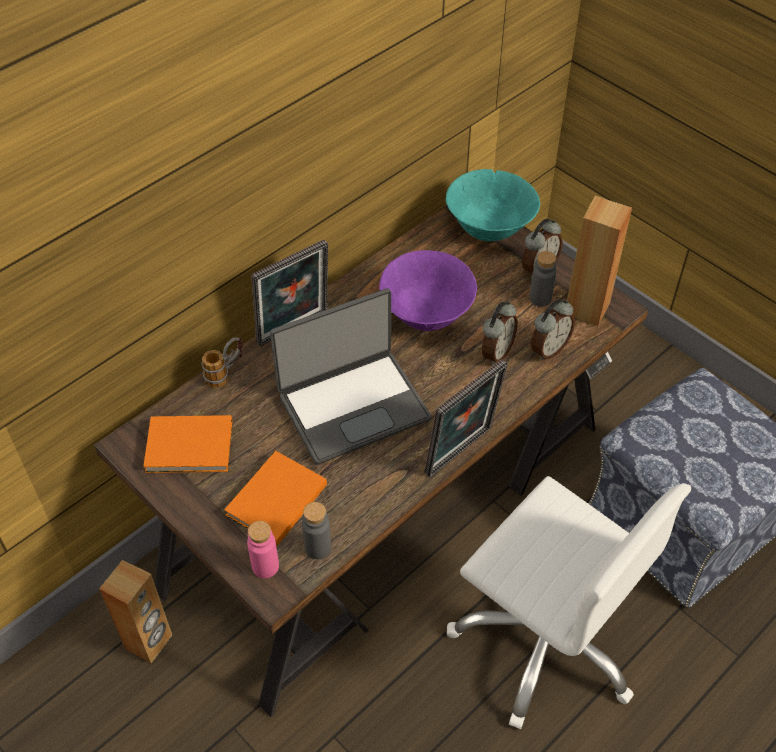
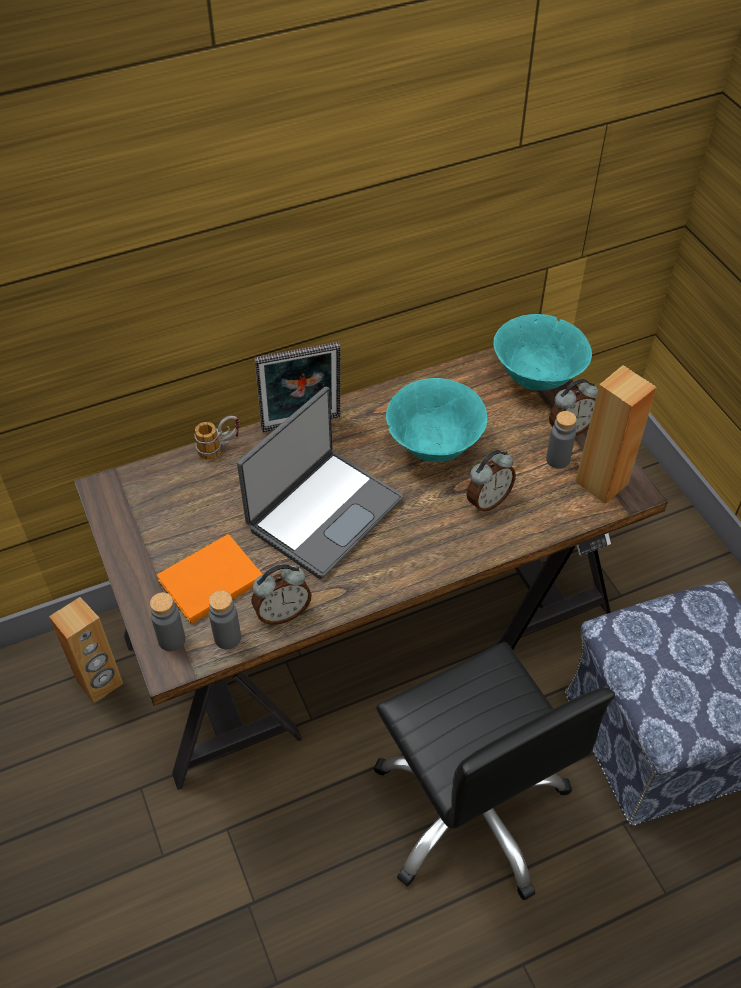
camera: 20 degrees right, 0 degrees up
(191, 447) = (157, 509): orange book -> none
(265, 566) = (172, 640): pink bottle -> grey bottle
(353, 405) = (323, 513): laptop -> laptop turned 45 degrees counterclockwise
(426, 317) = (434, 448): purple bowl -> turquoise bowl
(461, 454) = (406, 590): picture frame -> none
(546, 639) = (471, 807): white office chair -> black office chair
(548, 349) = (542, 512): alarm clock -> alarm clock (282, 613)

